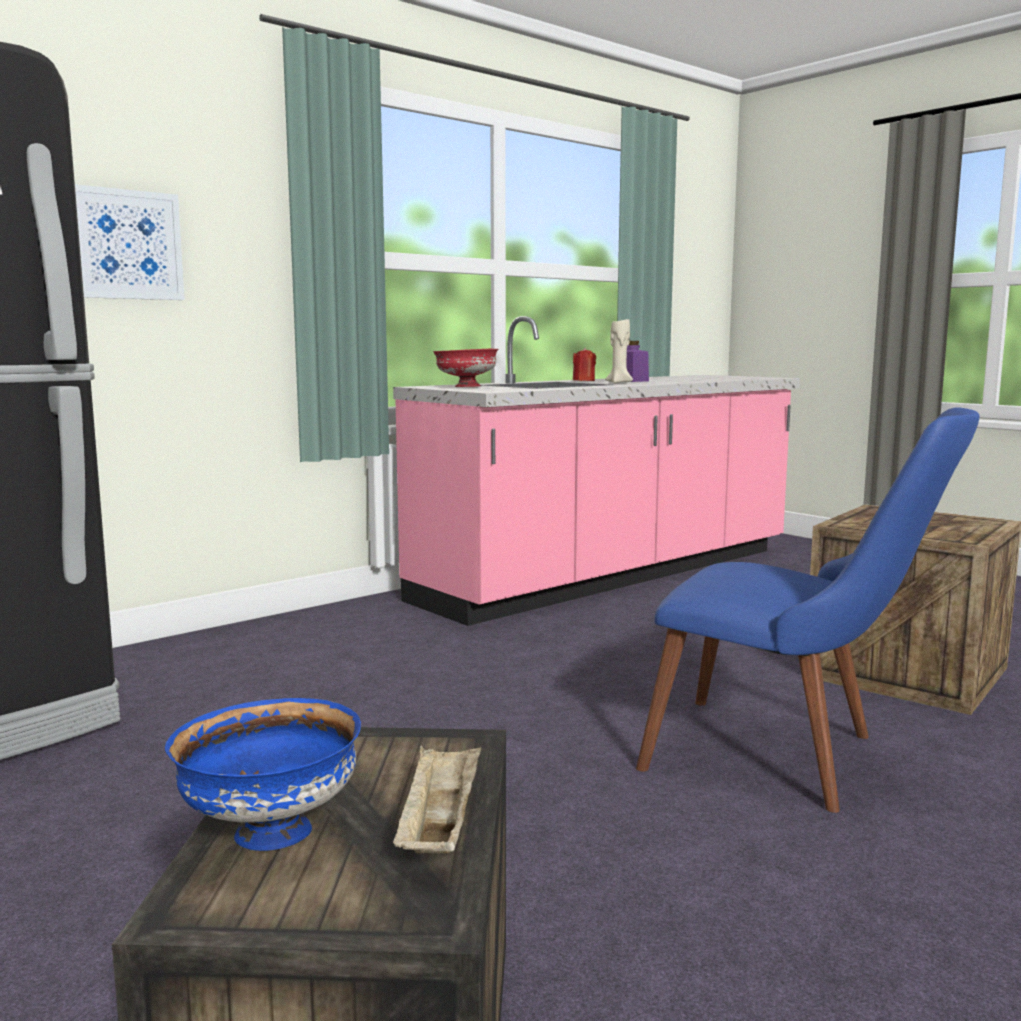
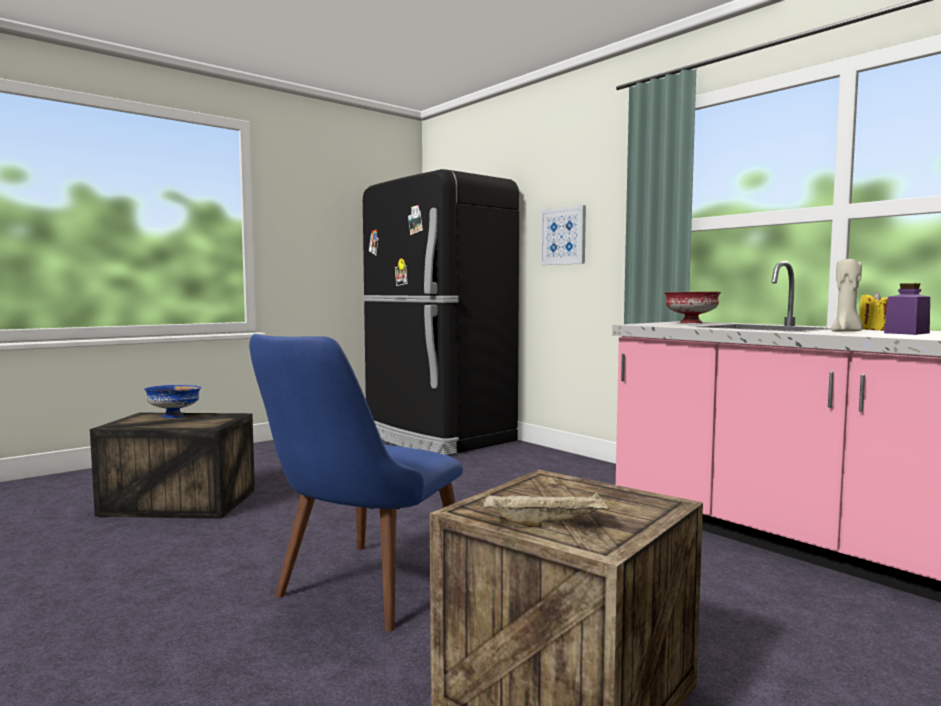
camera: 90 degrees right, 5 degrees down
(439, 827) = (154, 425): beige tray -> beige tray (547, 524)
(583, 381) = (873, 329): red candle -> yellow candle

